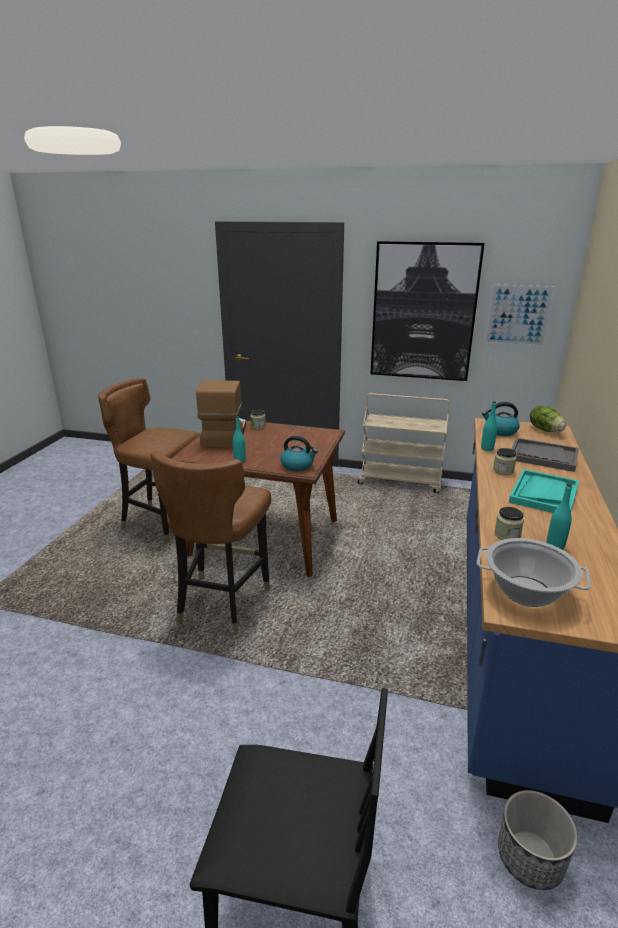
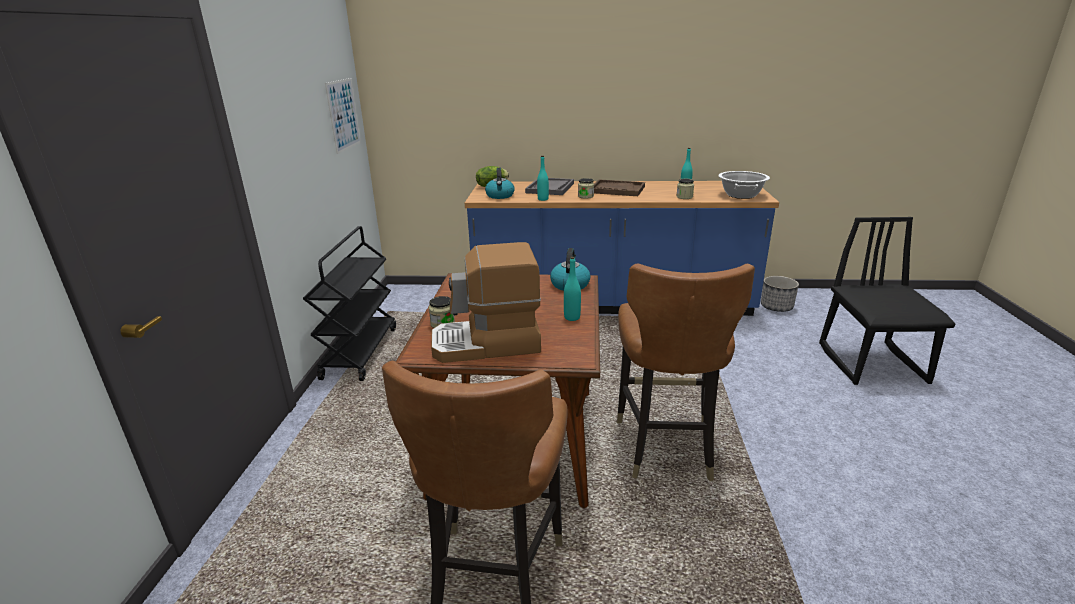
camera: 100 degrees left, 0 degrees up
(221, 603) = (665, 447): brown chair -> brown chair turned 90 degrees clockwise
(400, 481) = (360, 352): beige cart -> black cart
(423, 312) = (297, 132): picture -> none
(543, 494) = (617, 190): turquoise tray -> brown tray

